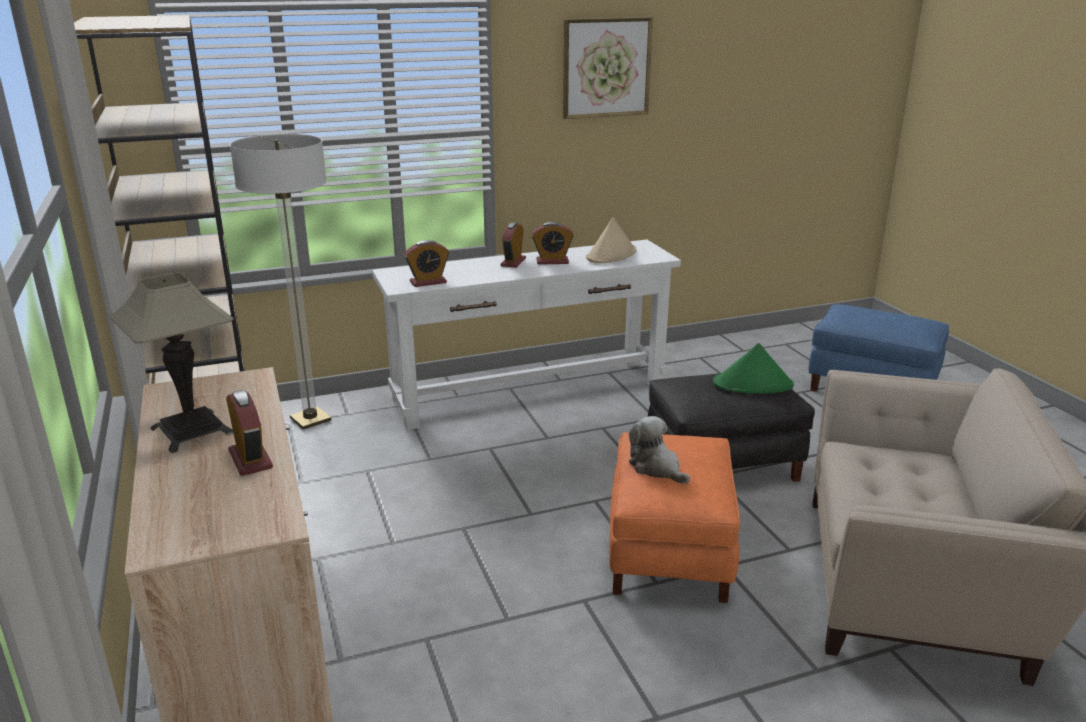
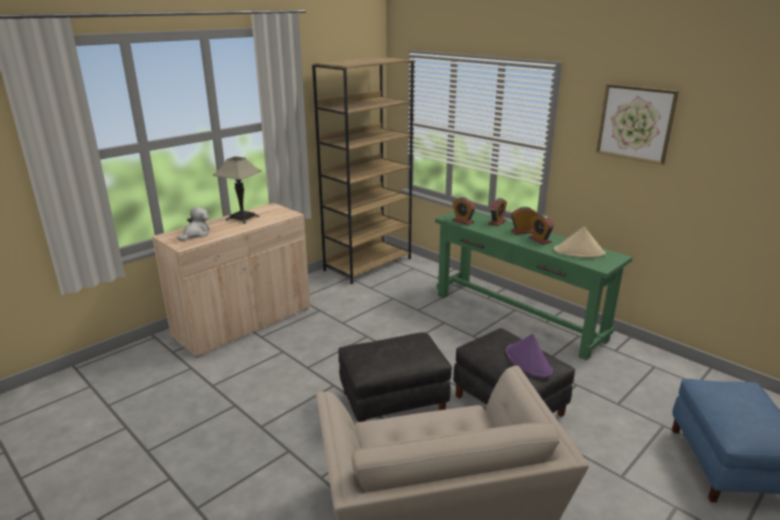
camera: 65 degrees right, 0 degrees up
(250, 459) = (226, 231): alarm clock -> alarm clock (497, 222)
(310, 420) = (421, 271): floor lamp -> none
(529, 392) = (517, 317): white console table -> green console table
(657, 468) = (387, 347): plush toy -> plush toy (196, 234)
(670, 553) = (393, 403): orange ottoman -> black ottoman
(753, 384) = (528, 362): green hat -> purple hat

